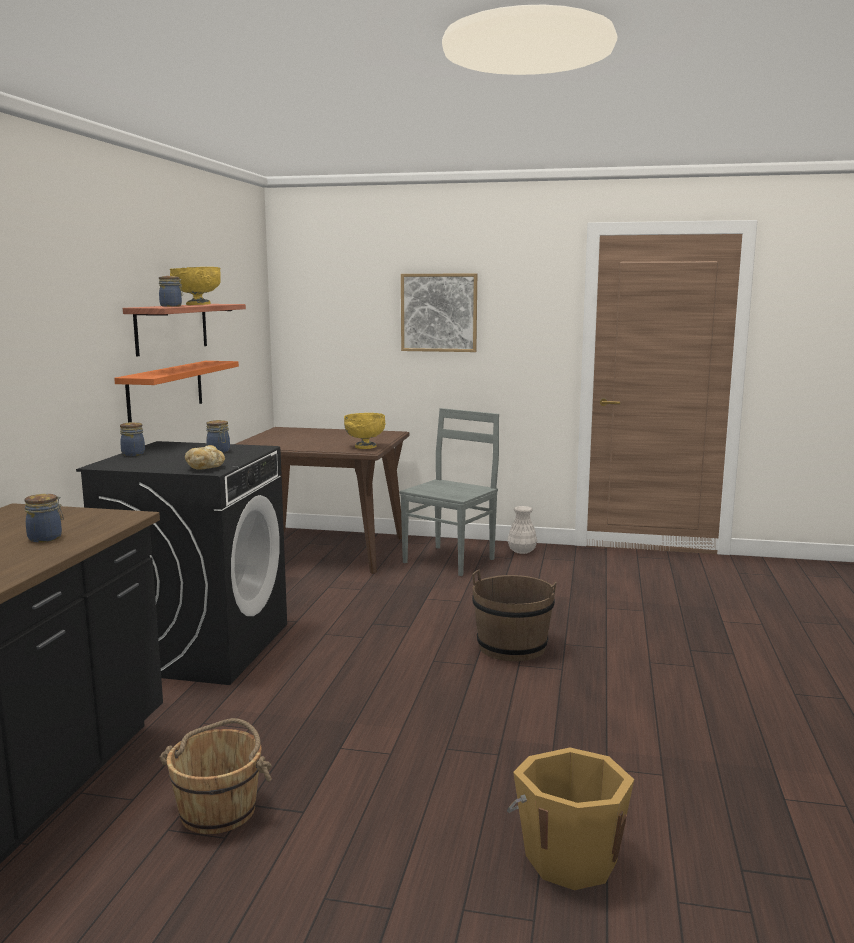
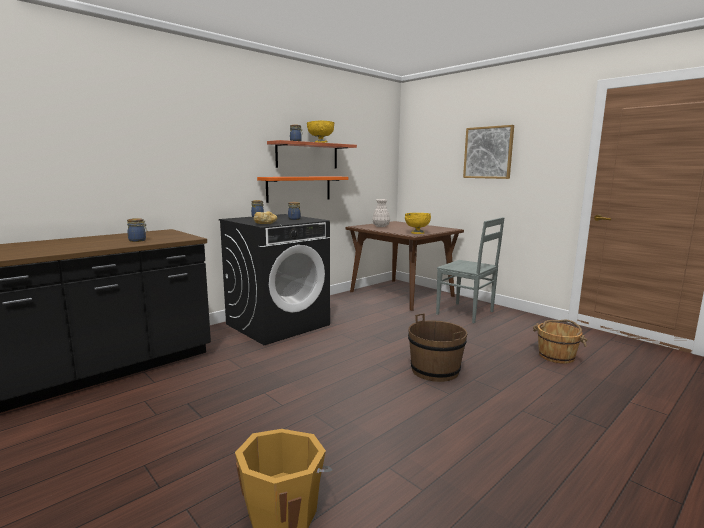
camera: 35 degrees right, 0 degrees up
(219, 810) = (173, 400): brown bucket -> brown bucket (556, 356)
(450, 560) = (466, 313): grey chair -> grey chair turned 60 degrees clockwise
(521, 551) = (522, 318): white vase -> white vase (381, 226)

